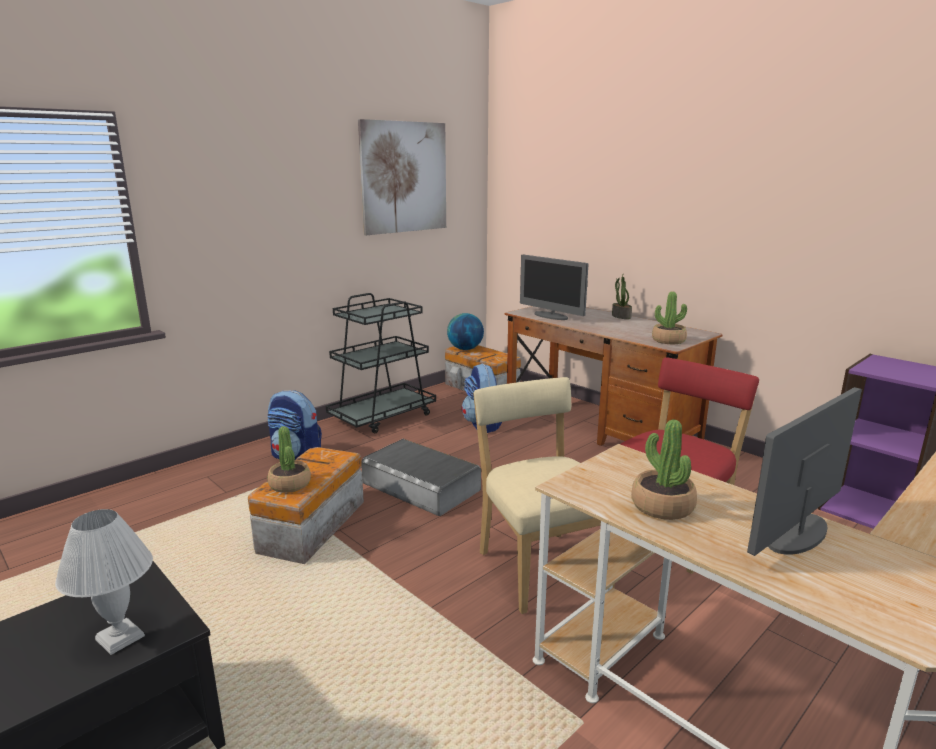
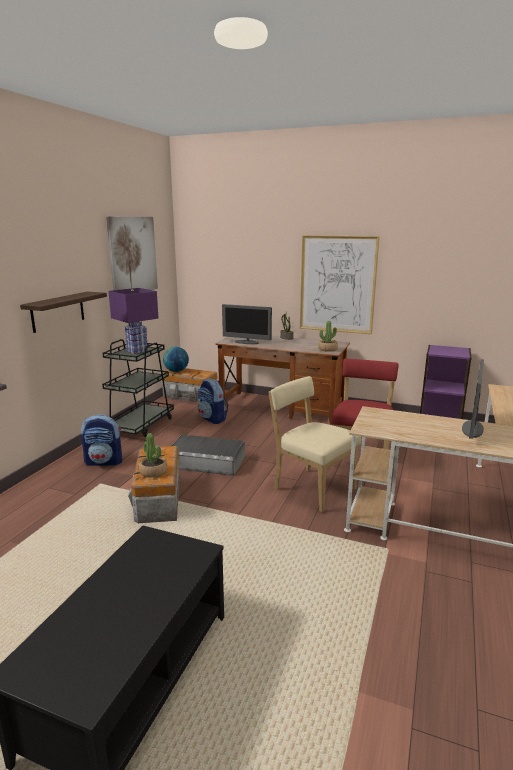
camera: 25 degrees left, 0 degrees up
(121, 638) = (178, 563): white table lamp -> none
(263, 245) = (58, 311): none -> shelf
(384, 311) = (137, 351): none -> purple table lamp
(662, 506) = (412, 429): potted plant -> none
(711, 233) = (337, 284): none -> picture

